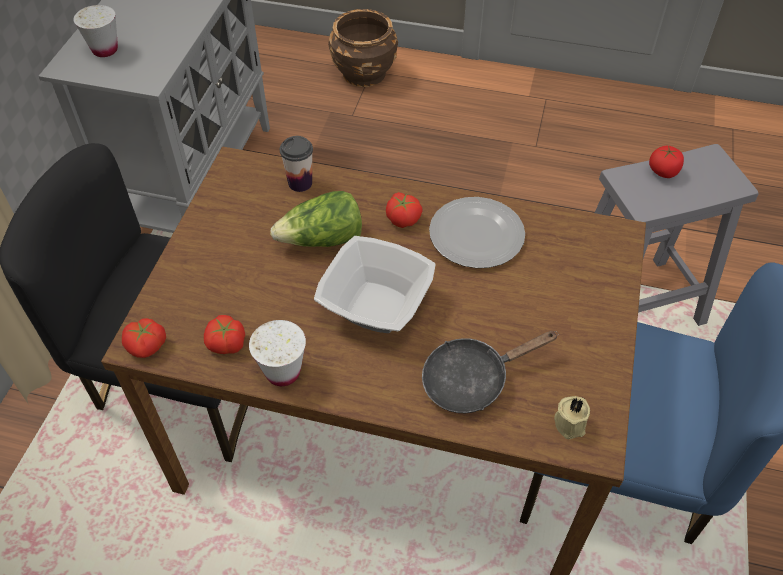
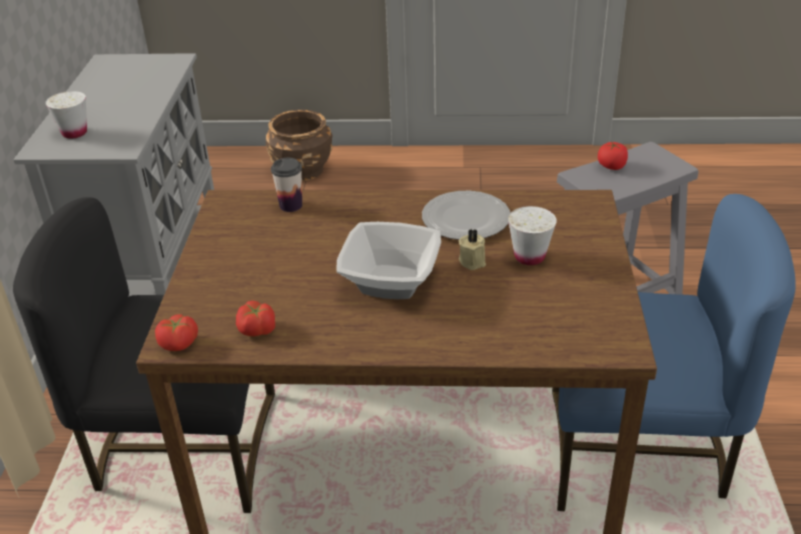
camera: 10 degrees left, 15 degrees down
(283, 372) = (318, 342): white cup -> white cup (529, 257)
(322, 240) = (325, 242): lettuce -> none
(403, 218) = (395, 216): tomato -> none
(472, 380) = (497, 320): black frying pan -> none
(571, 423) = (596, 336): beige candle -> beige candle (473, 261)

